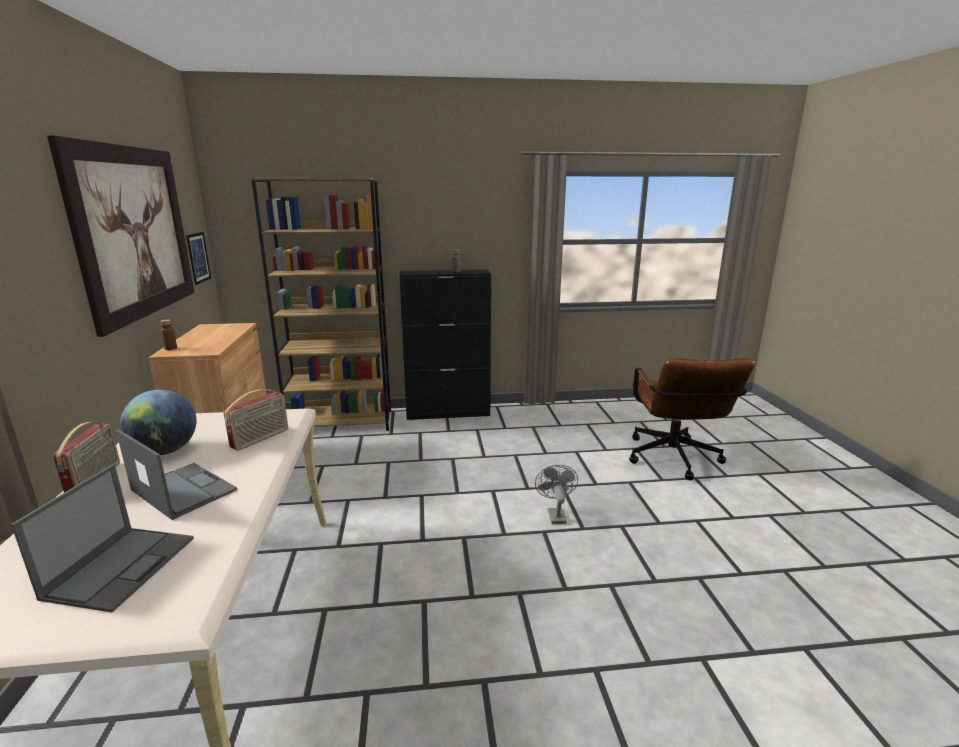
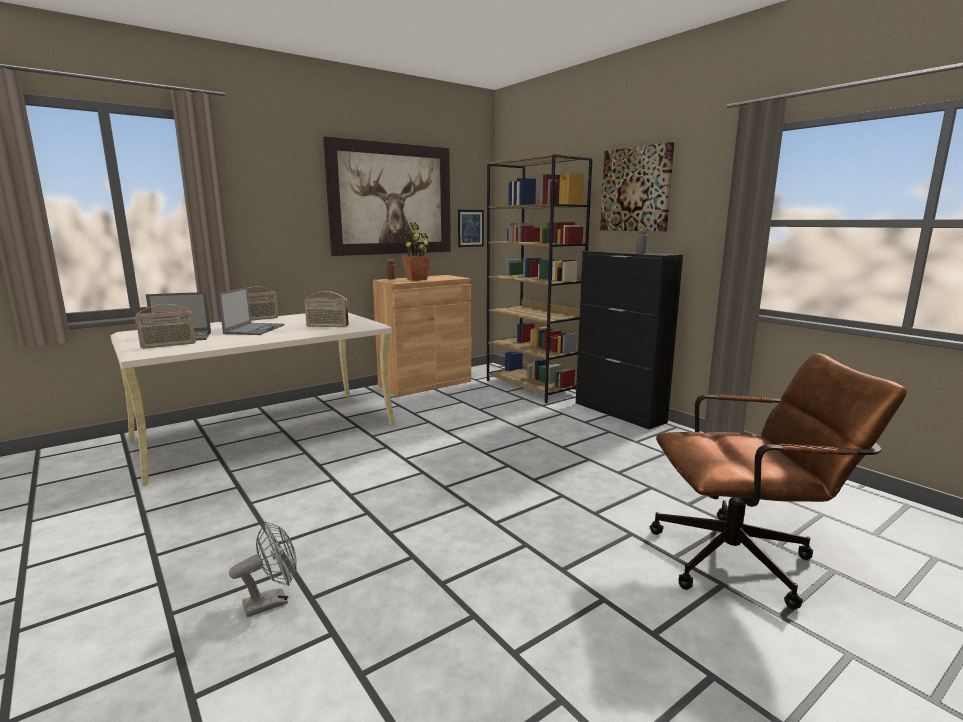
camera: 60 degrees right, 5 degrees down
(165, 451) = (297, 319): globe -> none
(182, 580) = (168, 345): none -> radio
(209, 340) = (417, 279): none -> potted plant
(429, 213) = (636, 189): none -> picture
(555, 514) = (504, 503): grey fan -> grey fan (272, 601)
(674, 461) = (745, 559): brown office chair -> brown office chair turned 150 degrees counterclockwise

